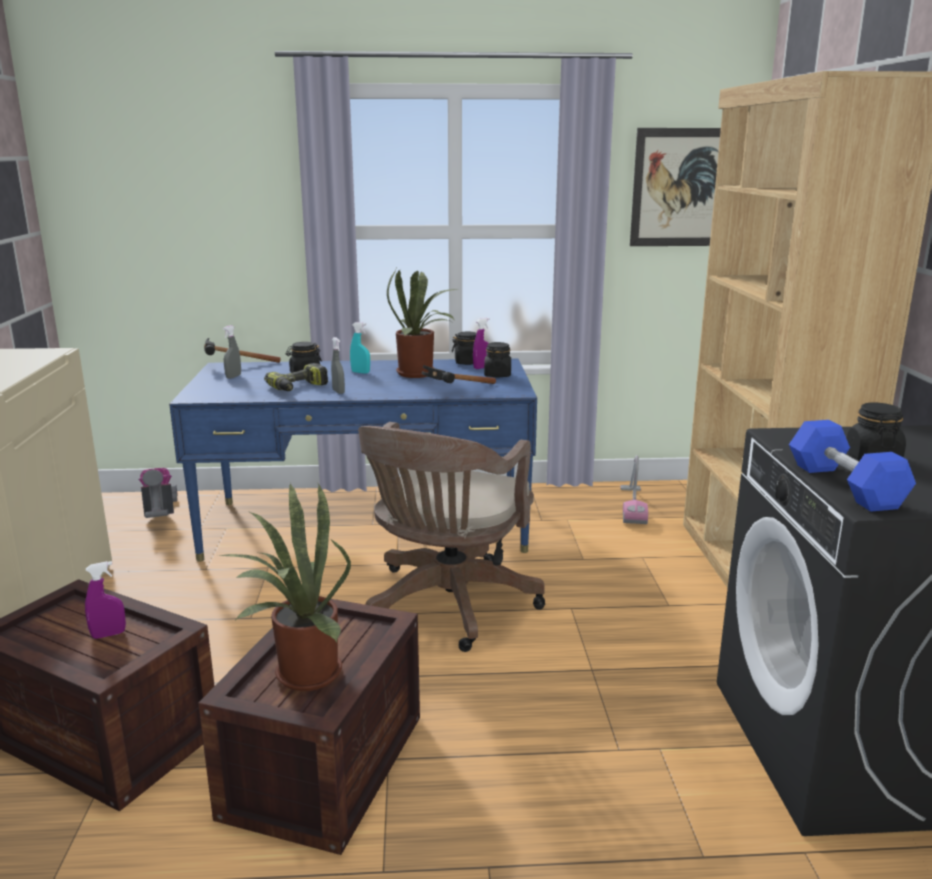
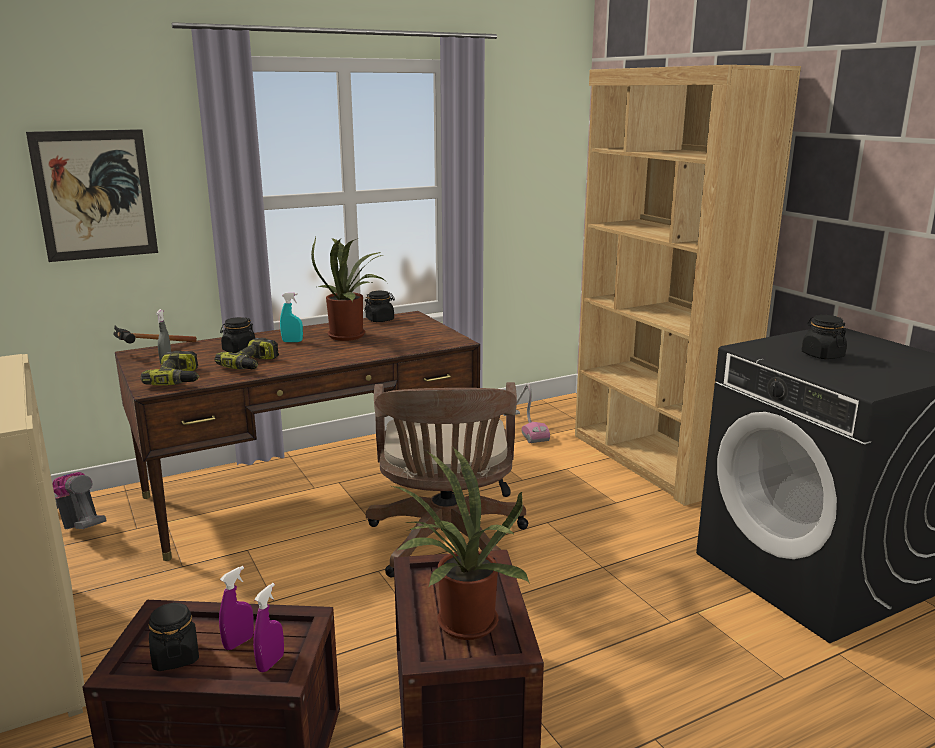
camera: 25 degrees left, 0 degrees up
(224, 392) = (179, 379): none -> power drill
(338, 392) = (297, 363): grey spray bottle -> none
(367, 525) = (310, 490): blue desk -> brown desk
(456, 393) = (407, 349): hammer -> none
(482, 367) = (399, 323): purple spray bottle -> purple spray bottle (270, 663)
(497, 375) = (421, 328): black jar -> black jar (175, 656)
(679, 188) = (531, 149): picture -> picture (95, 195)
(844, 486) = (834, 378): blue dumbbell -> none

